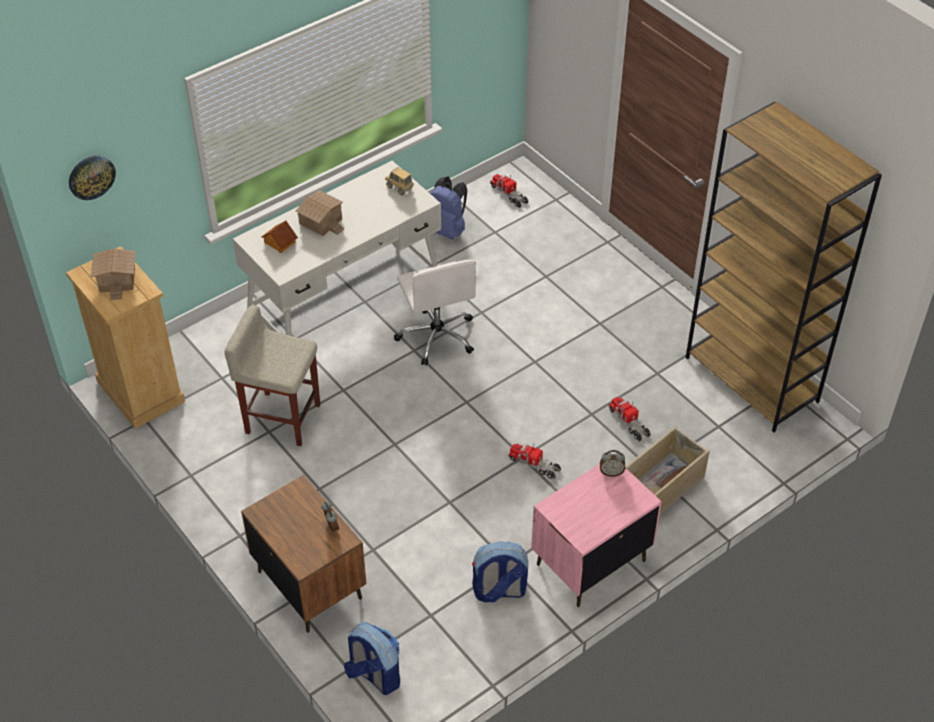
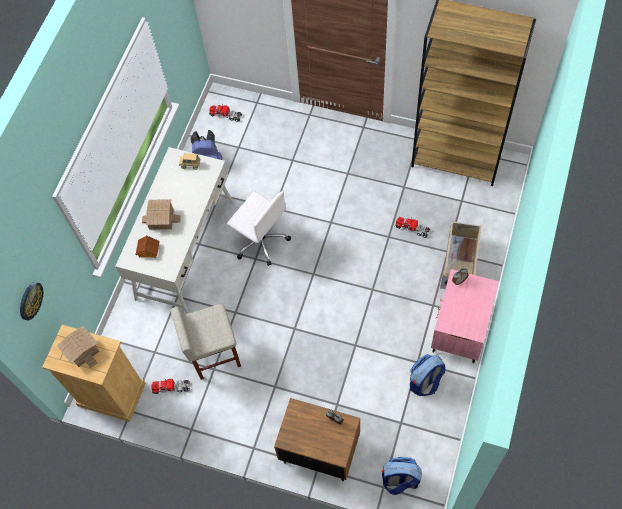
camera: 30 degrees left, 15 degrees up
(534, 464) = (382, 289): toy truck -> toy truck (171, 387)

